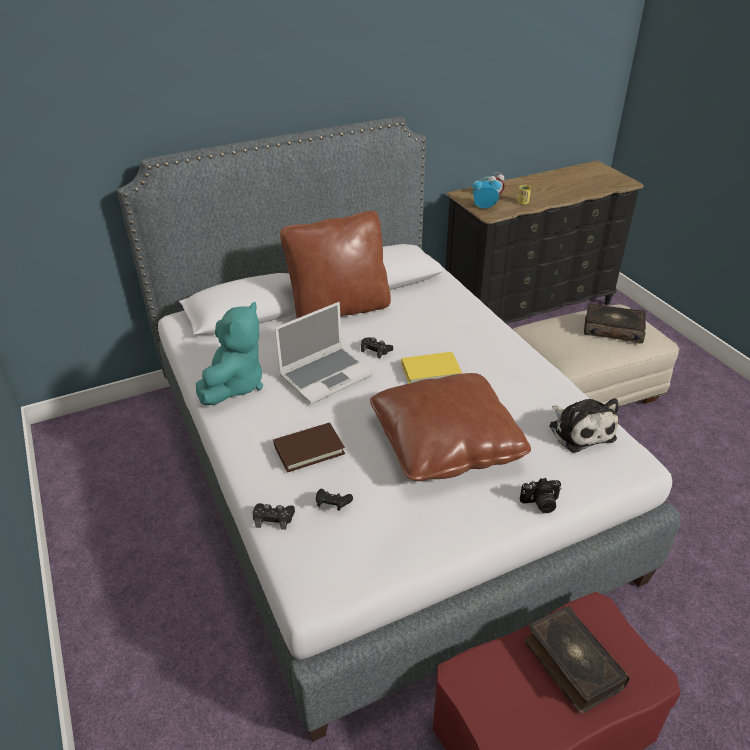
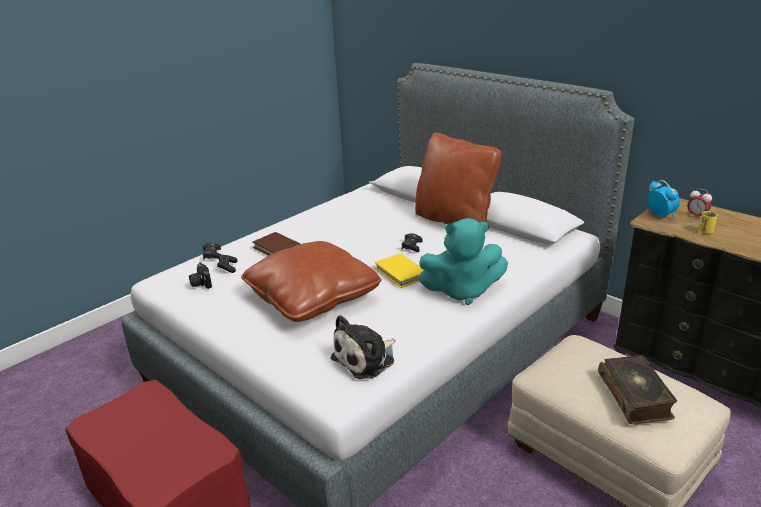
camera: 70 degrees right, 10 degrees down
(235, 385) = (333, 212): turquoise plush toy -> turquoise plush toy (462, 291)
(326, 375) = (364, 235): laptop -> none
(540, 504) = (258, 350): camera -> camera (201, 283)
(571, 664) = (161, 443): book -> none

